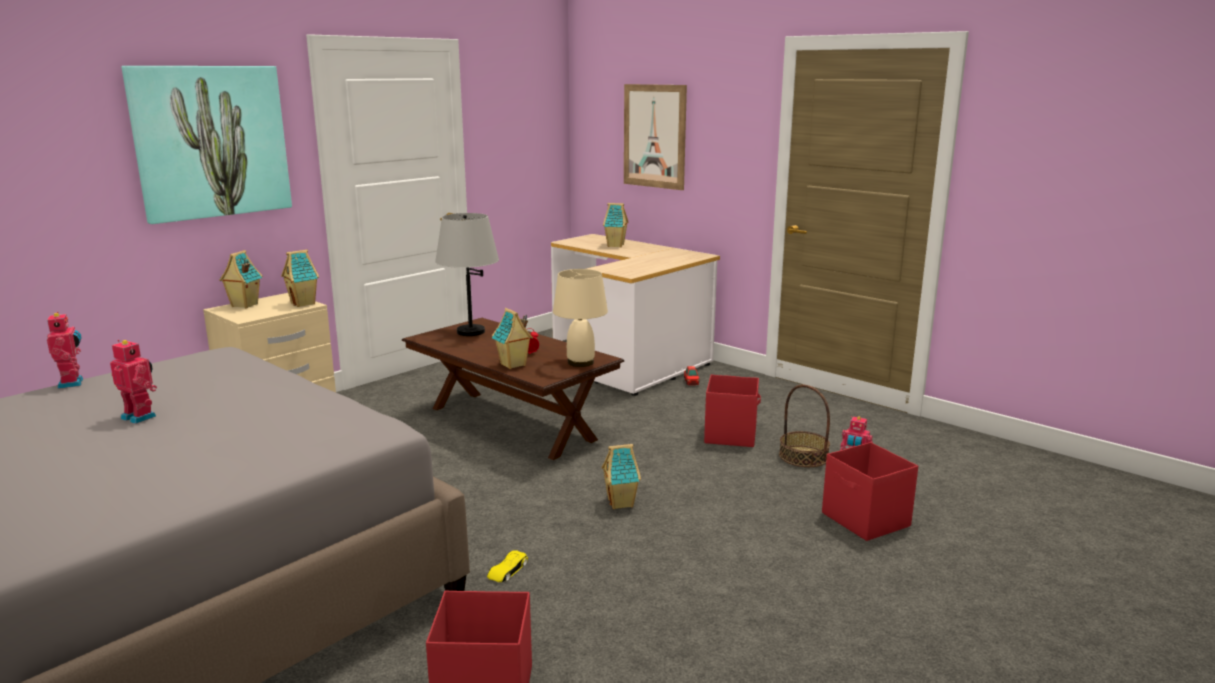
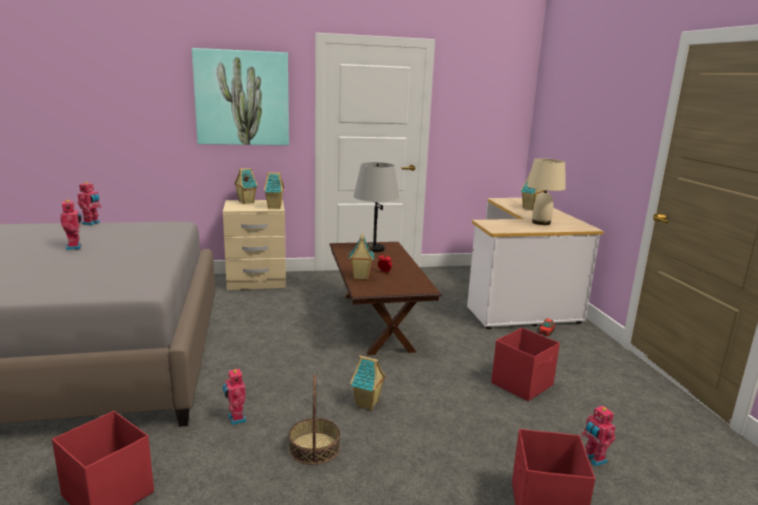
camera: 35 degrees right, 0 degrees up
(507, 571) = (235, 419): yellow toy car -> toy robot
(581, 362) = (406, 288): beige table lamp -> beige table lamp (541, 223)
(654, 136) = (578, 122): picture -> none
(803, 456) = (562, 426): basket -> basket (314, 448)

